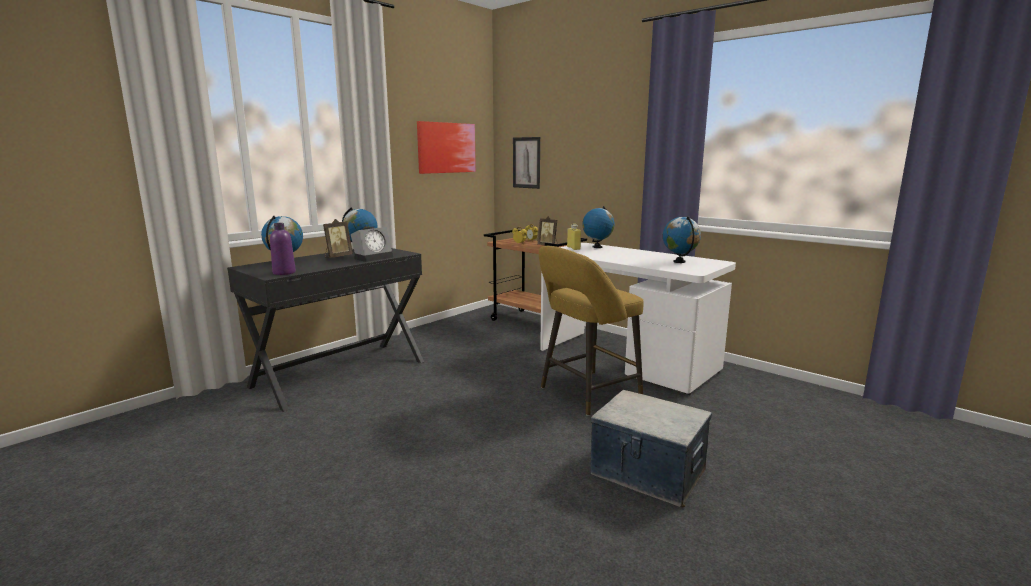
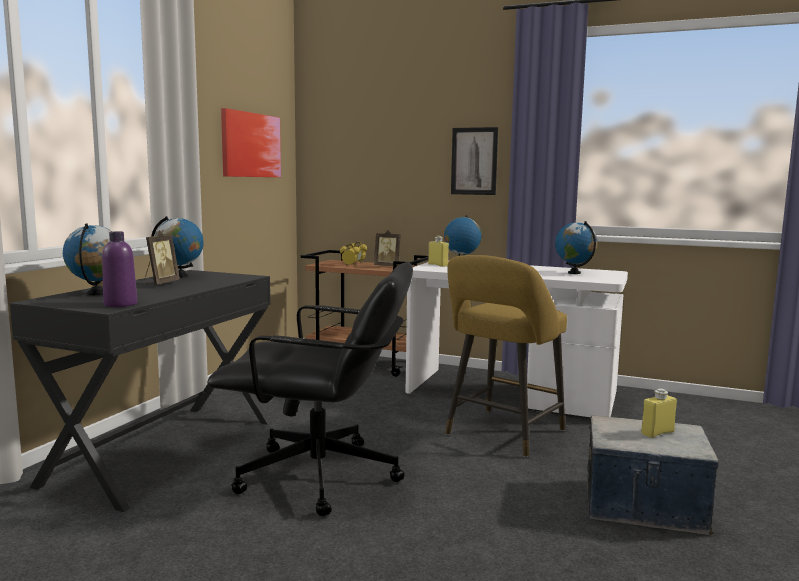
camera: 20 degrees left, 5 degrees down
(373, 257) = (215, 282): alarm clock -> none
(421, 407) = (320, 477): none -> black office chair
(526, 162) = (345, 167): picture -> picture (474, 161)
(661, 413) = (657, 433): none -> yellow bottle

